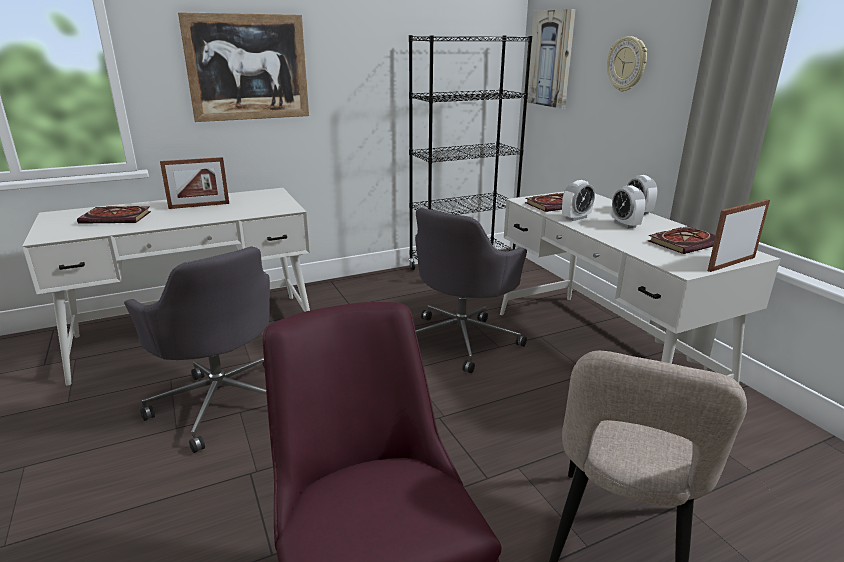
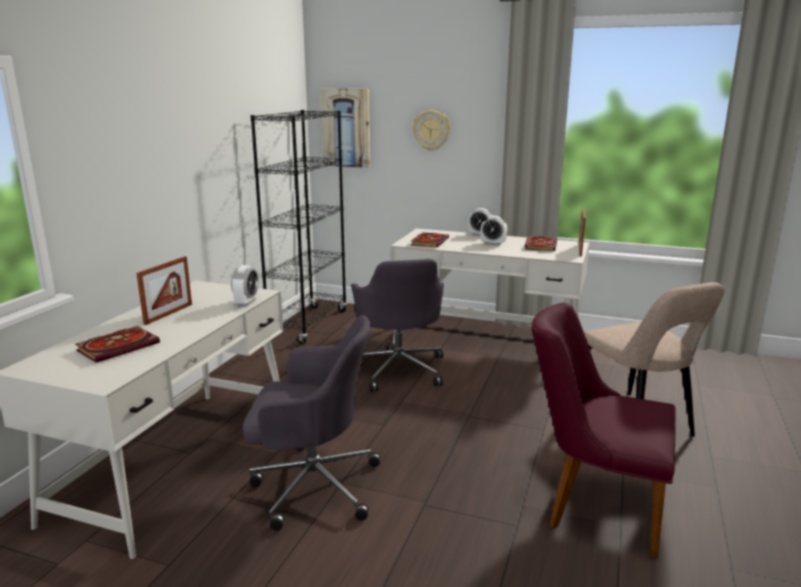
camera: 45 degrees left, 5 degrees down
(248, 67) = (141, 160): picture -> none
(576, 218) = (461, 246): alarm clock -> alarm clock (246, 302)

